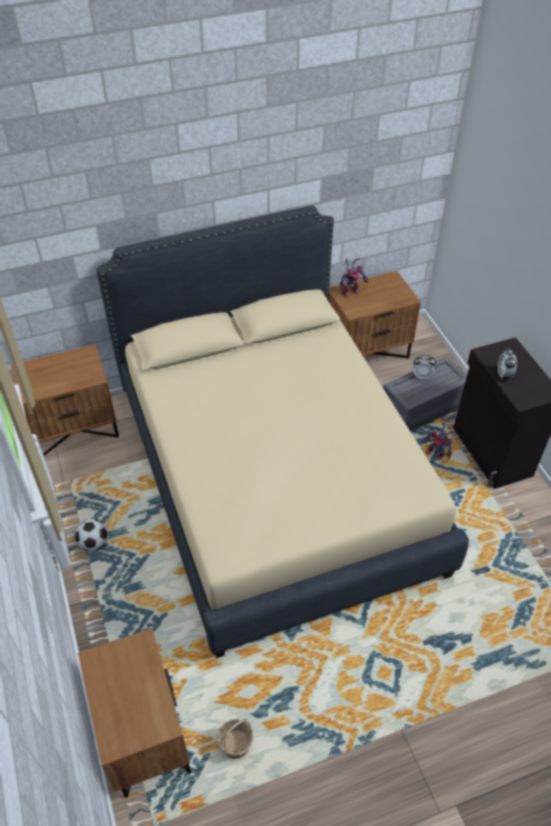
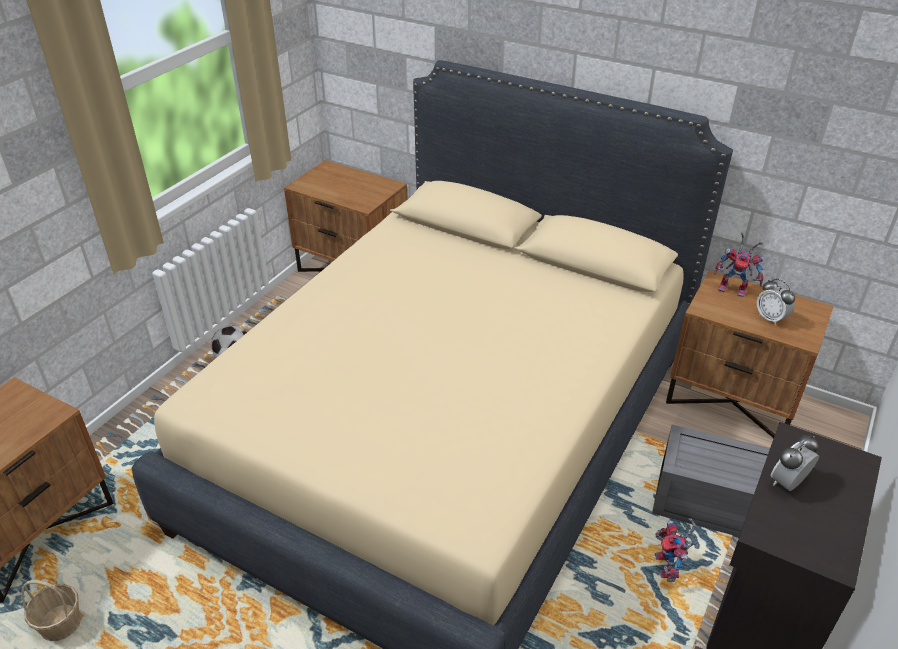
camera: 50 degrees right, 10 degrees down
(422, 375) = (738, 451): alarm clock -> alarm clock (770, 318)

